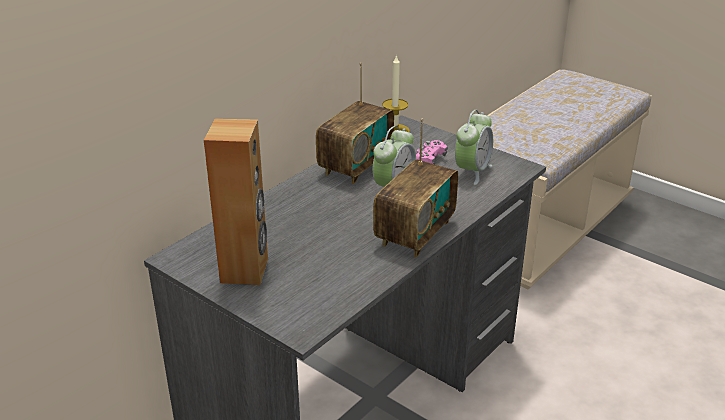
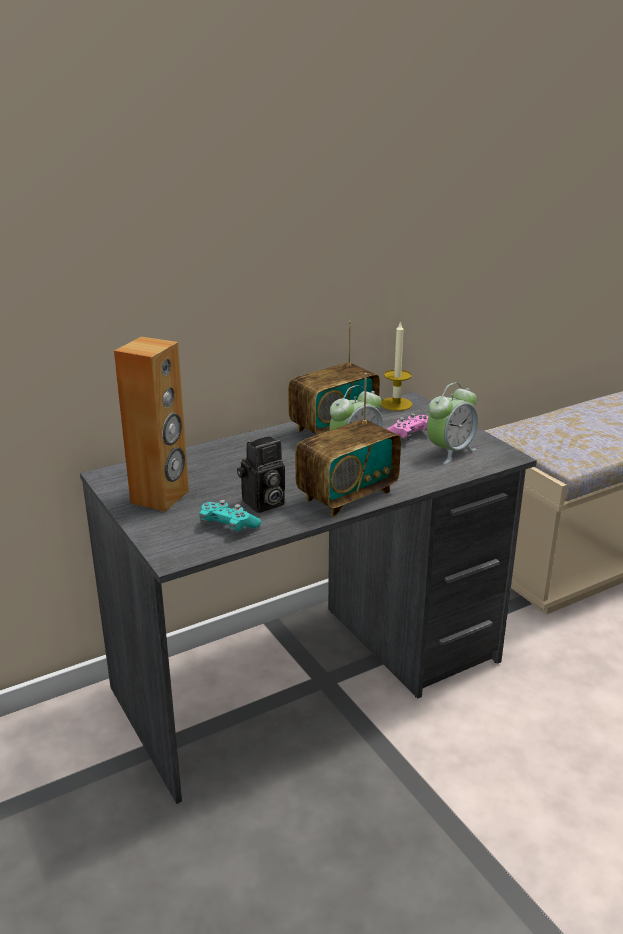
camera: 20 degrees right, 5 degrees down
(330, 287) = (228, 526): none -> turquoise game controller
(346, 257) = (263, 504): none -> camera

